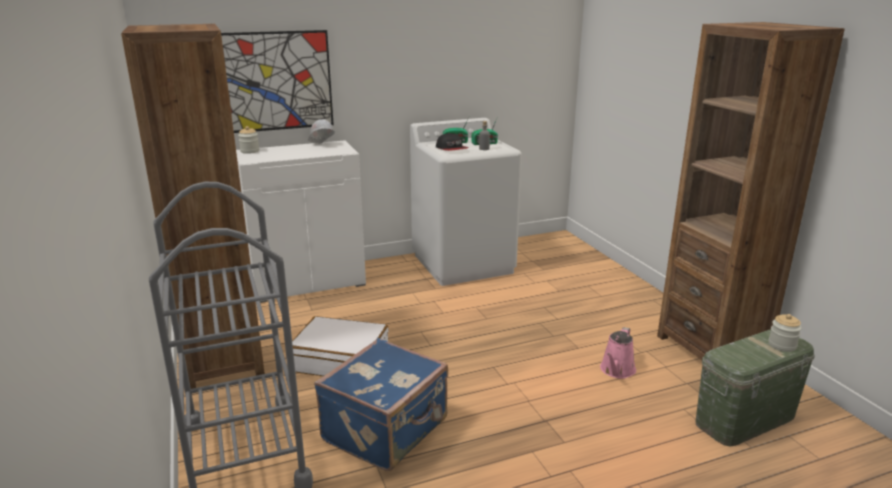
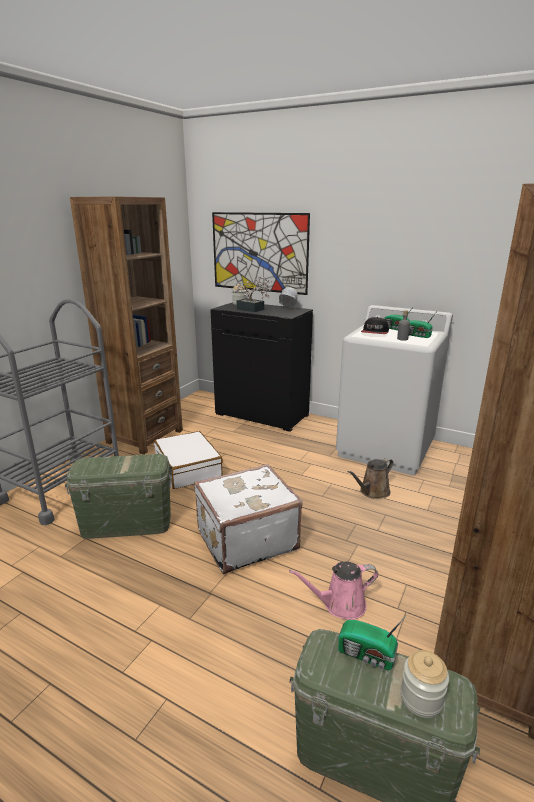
camera: 50 degrees right, 0 degrees up
(290, 154) = (252, 310): none -> potted plant
(308, 282) = (262, 414): white cabinet -> black cabinet
(387, 430) = (127, 524): blue suitcase -> green storage box
(497, 376) = (245, 539): none -> white suitcase
(511, 297) = (372, 492): none -> brown watering can
(741, 346) = (367, 655): none -> radio

